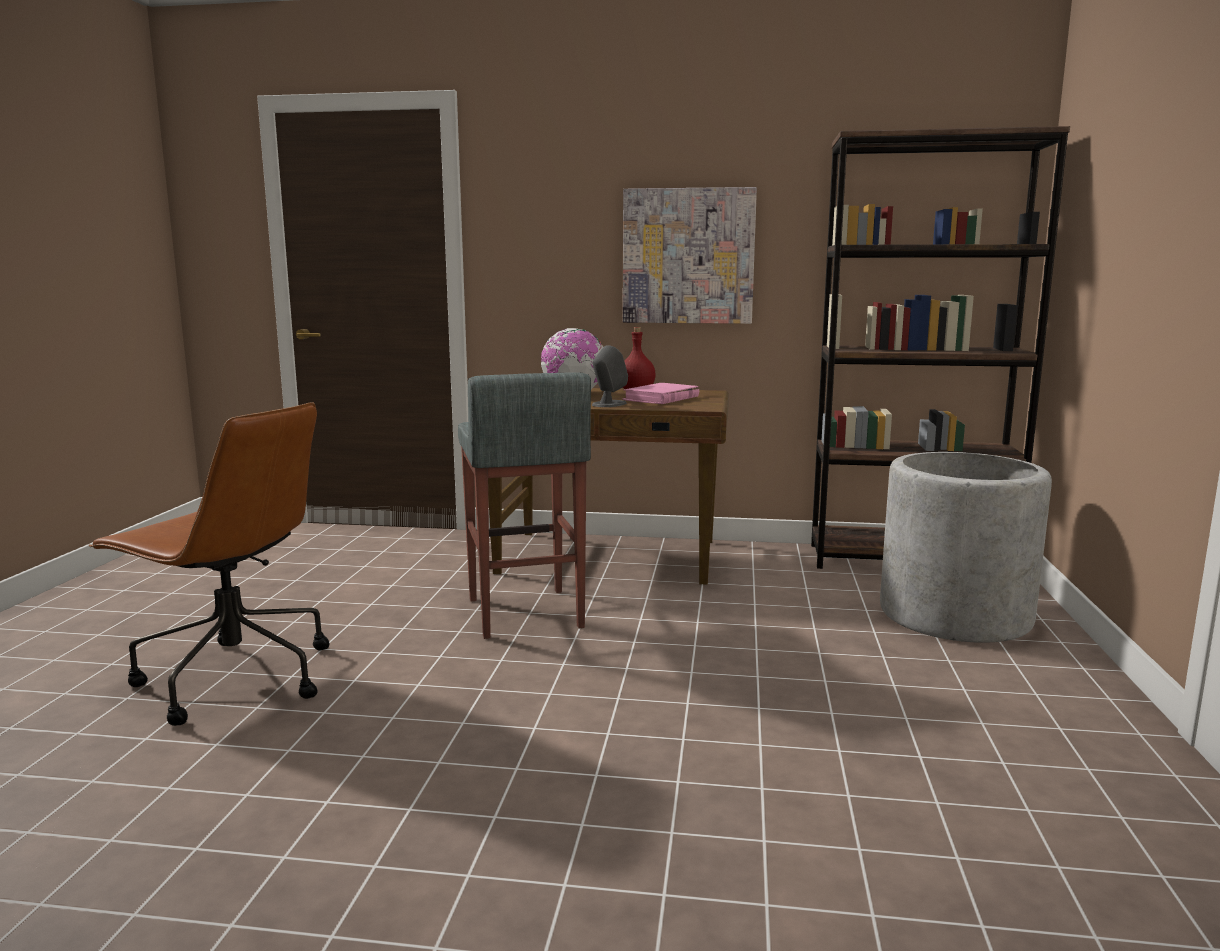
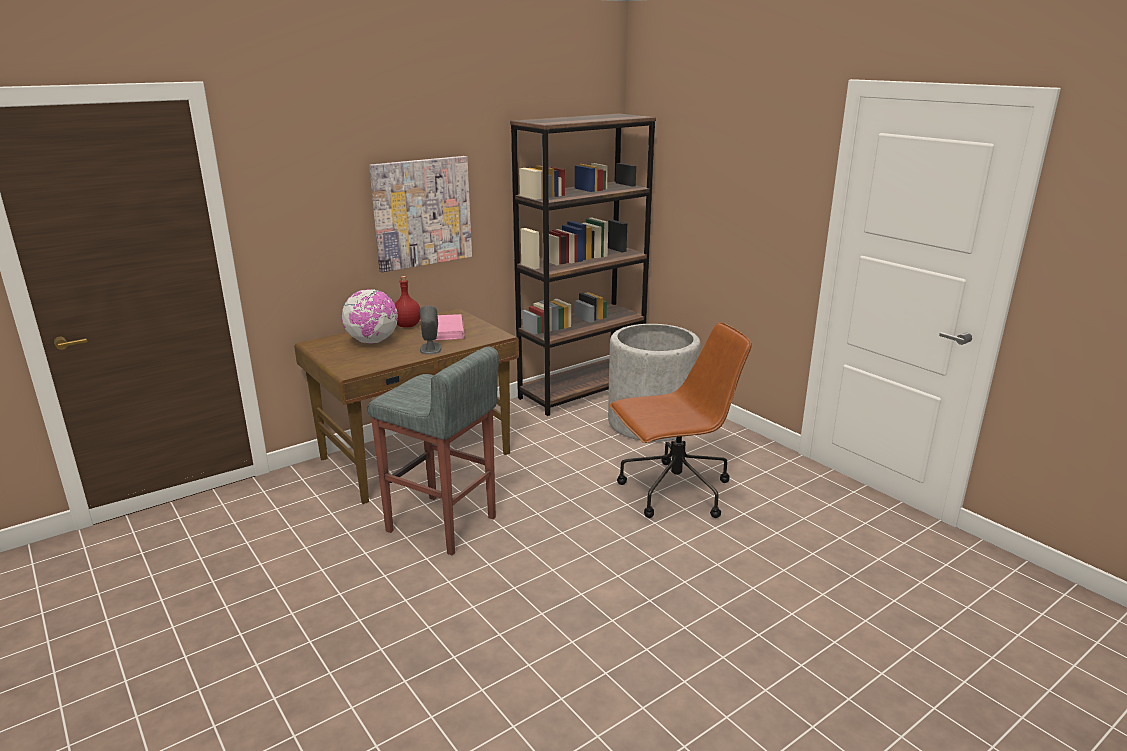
camera: 45 degrees left, 10 degrees up
(233, 678) = (343, 675): brown office chair -> brown office chair (673, 492)

